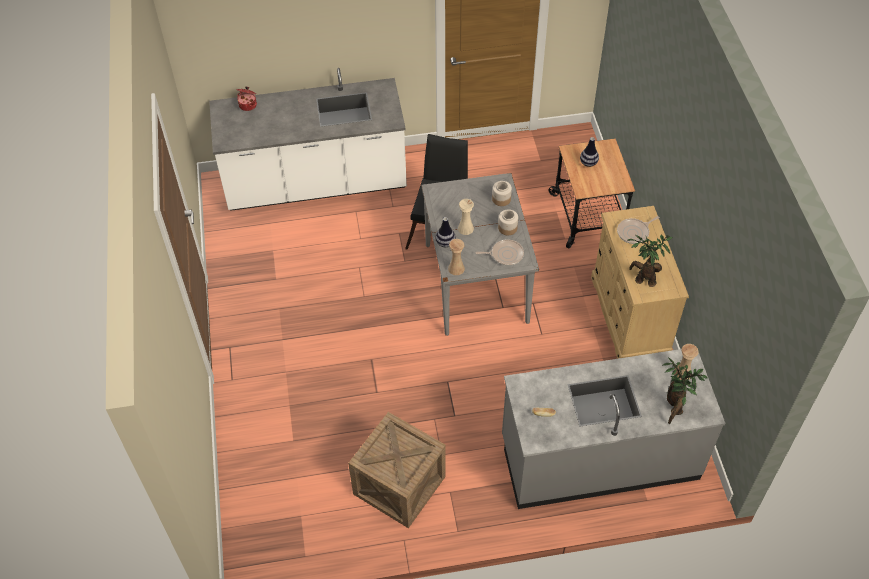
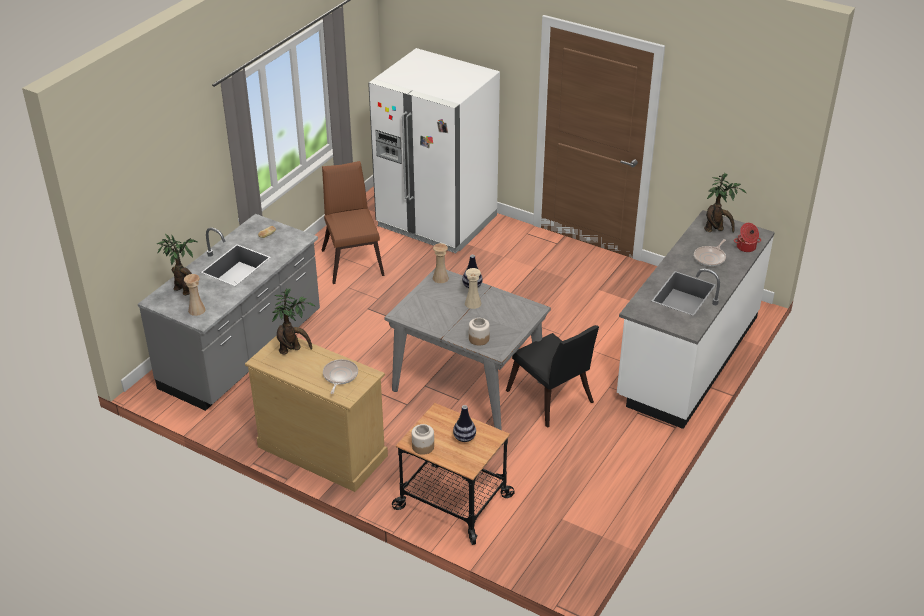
camera: 130 degrees right, 15 degrees down
(237, 130) = (716, 230): none -> potted plant
(274, 465) = (436, 222): none -> white fridge
(399, 485) = (352, 260): crate -> brown chair
(505, 254) = (420, 308): frying pan -> frying pan (710, 258)
(508, 228) = (444, 324): jar -> jar (423, 447)

